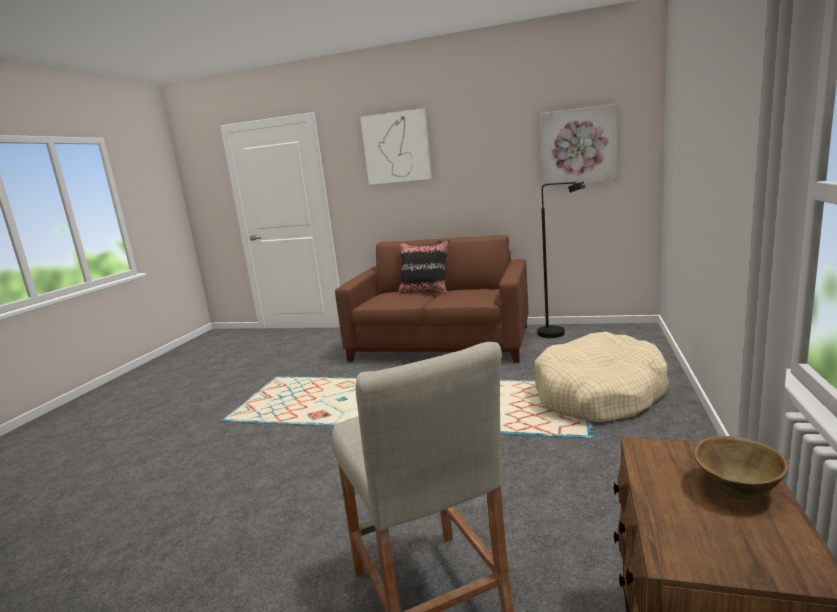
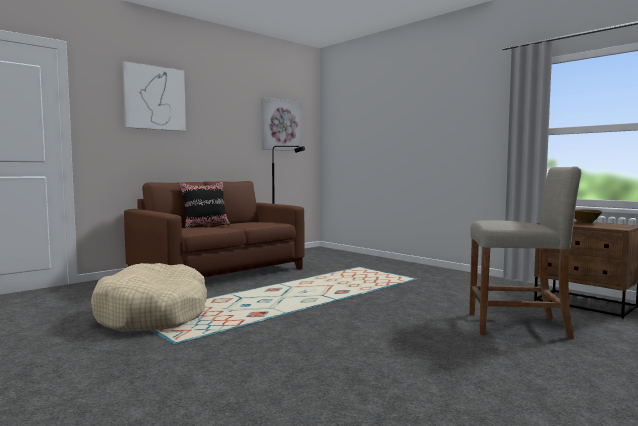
camera: 60 degrees left, 10 degrees down
(598, 394) = (376, 269): beige dog bed -> beige dog bed (154, 314)

